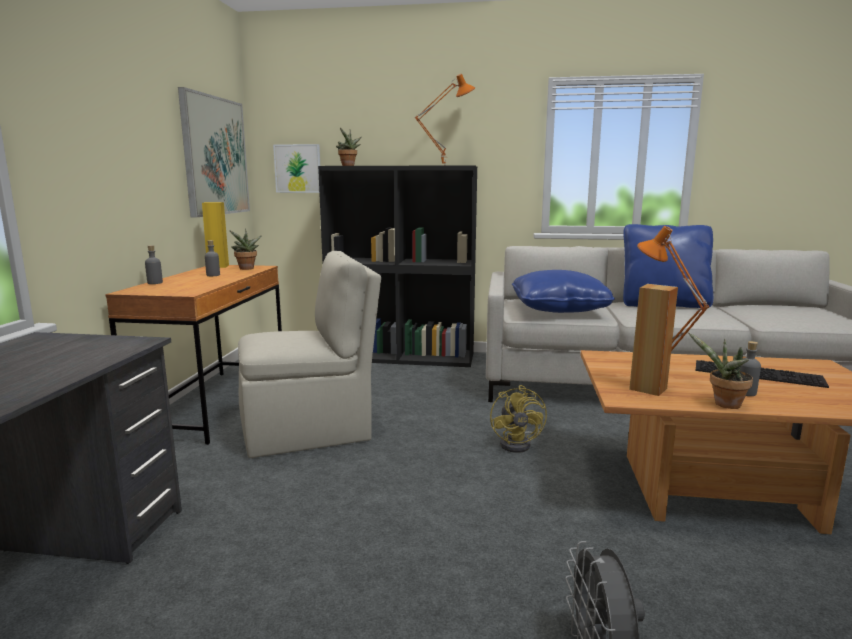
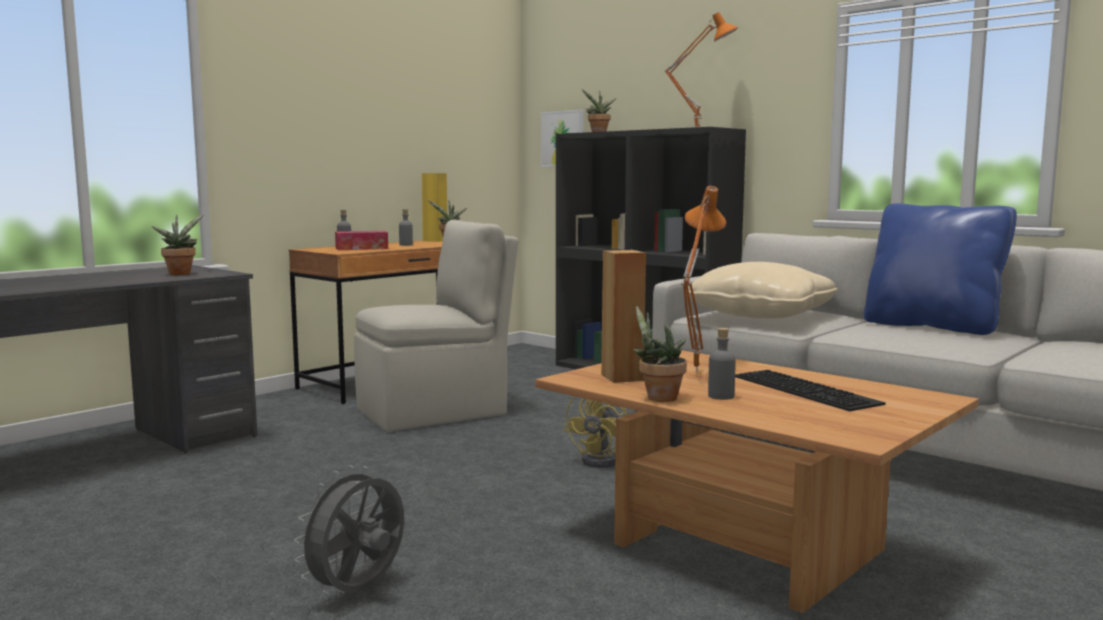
camera: 35 degrees right, 5 degrees down
(75, 351) = (180, 273): none -> potted plant
(187, 284) = (361, 248): none -> tissue box
(215, 156) = (462, 127): picture -> none
(310, 430) = (435, 411): beige chair -> beige chair turned 45 degrees counterclockwise
(559, 309) = (760, 315): blue pillow -> beige pillow

